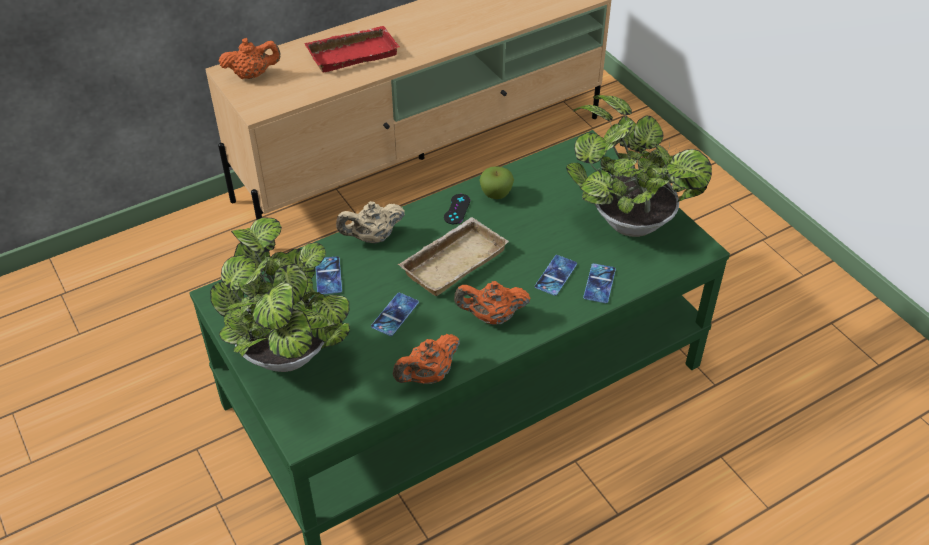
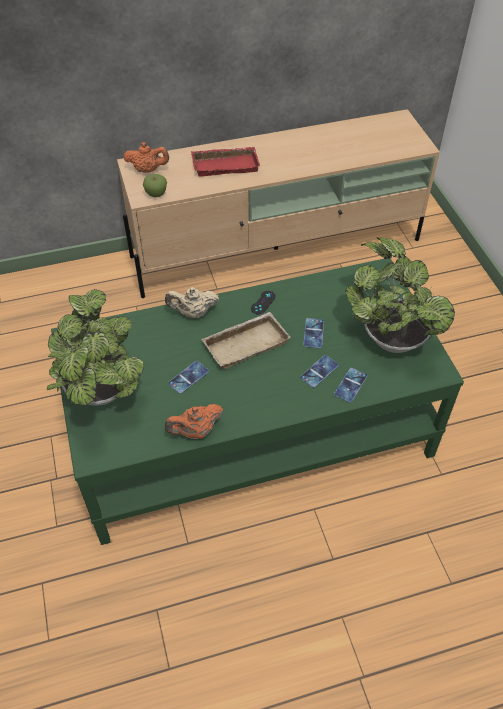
camera: 15 degrees right, 5 degrees up
(328, 276) = (151, 336): phone -> phone (313, 333)
(491, 317) = (259, 395): orange teapot -> none
(496, 195) = (296, 297): apple -> apple (156, 194)

